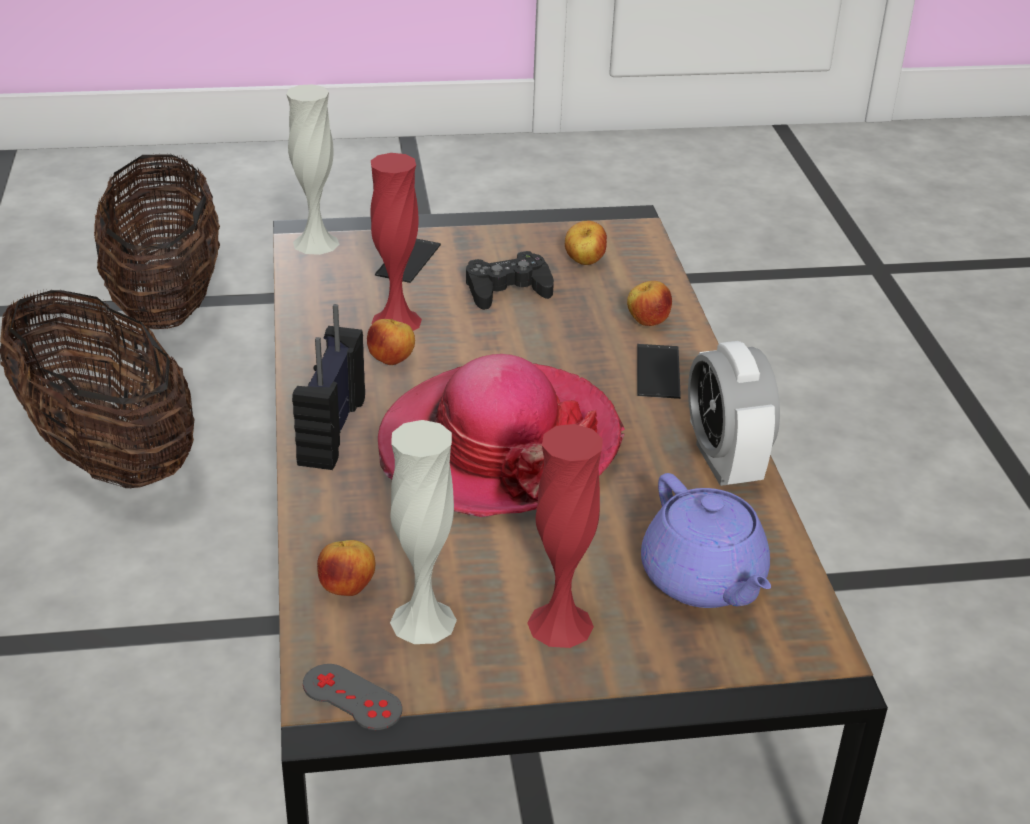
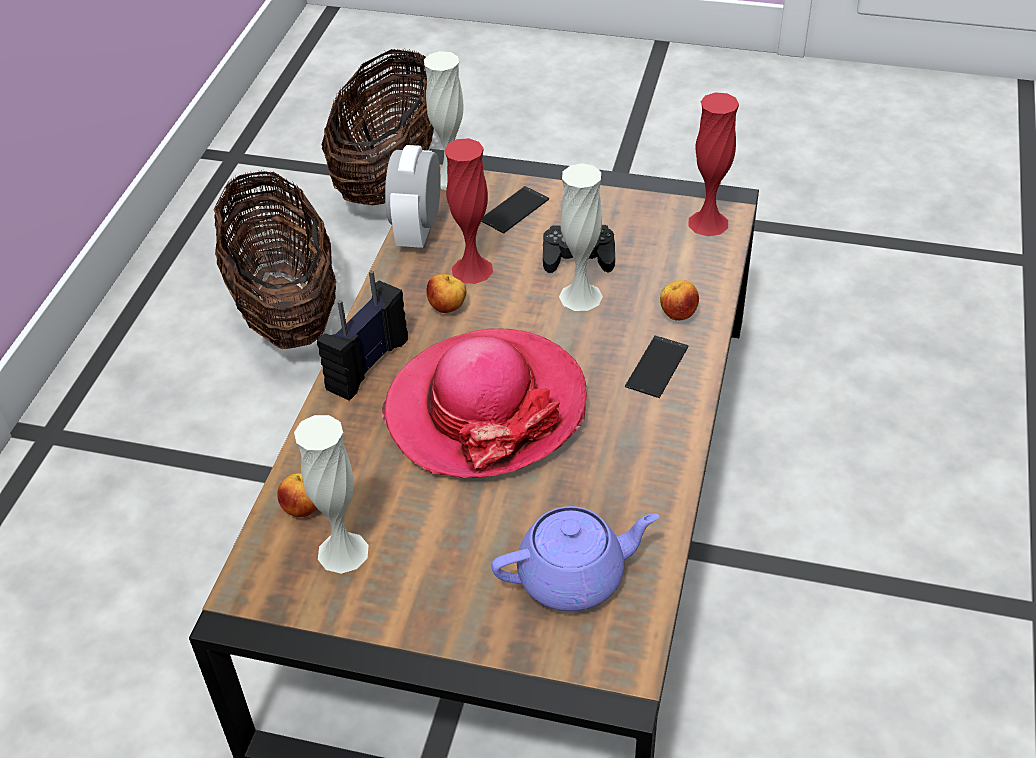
camera: 25 degrees right, 10 degrees up
(352, 697) = (260, 601): grey game controller -> none
(534, 324) = (580, 296): none -> white vase
(560, 624) = (440, 584): red vase -> red vase (708, 223)
(584, 262) = (659, 241): apple -> none
(704, 580) = (574, 576): purple teapot -> purple teapot turned 105 degrees counterclockwise
(724, 462) = (659, 470): alarm clock -> alarm clock (418, 231)

